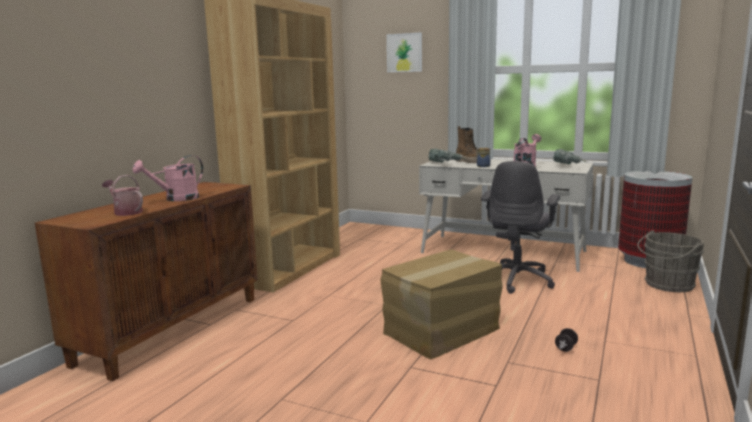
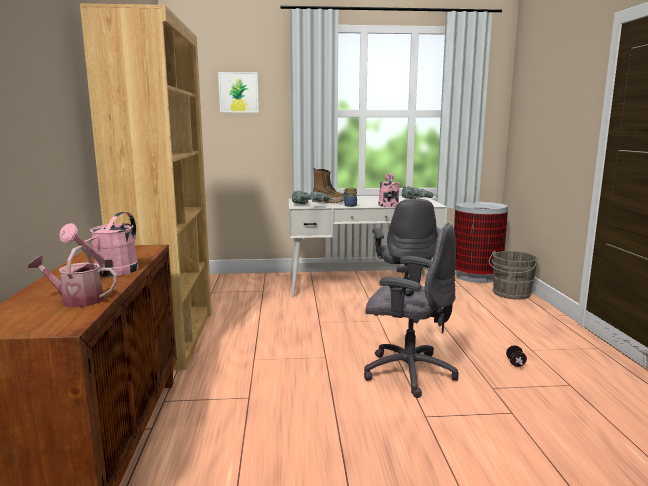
camera: 30 degrees left, 0 degrees up
(442, 331) = (407, 372): cardboard box -> grey office chair

